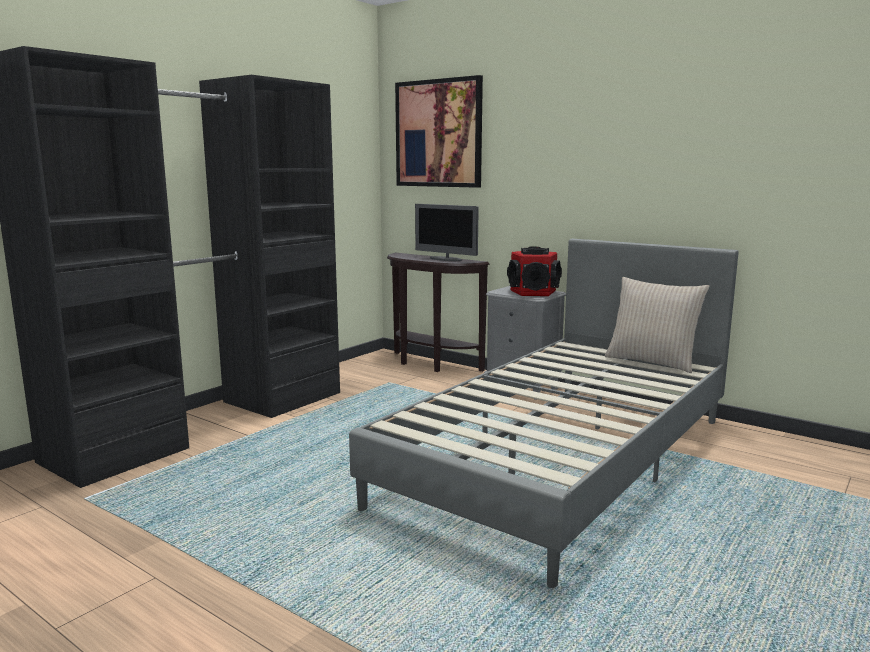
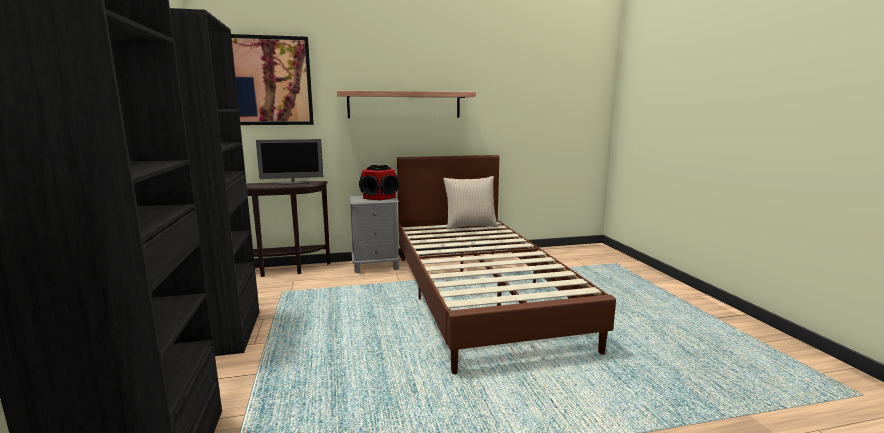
camera: 50 degrees left, 0 degrees up
(563, 459) = (478, 295): grey bed -> brown bed
(593, 162) = (404, 105): none -> shelf

